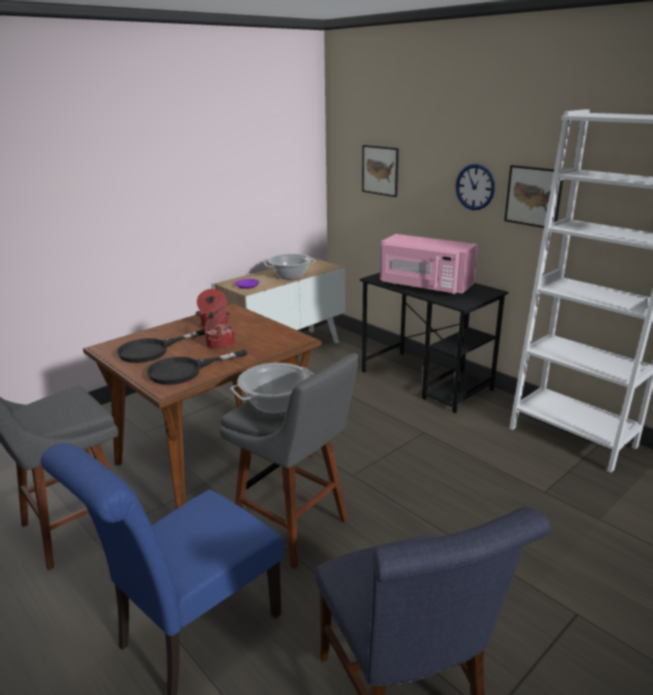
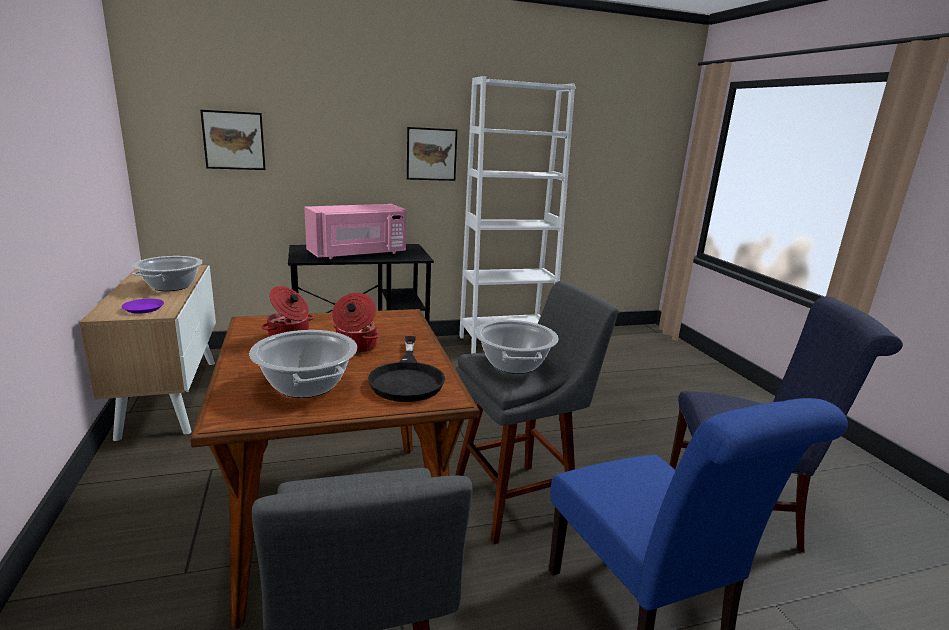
camera: 65 degrees left, 5 degrees down
(152, 350) = (307, 385): black frying pan -> cooking pot
(475, 187) = (370, 150): wall clock -> none

